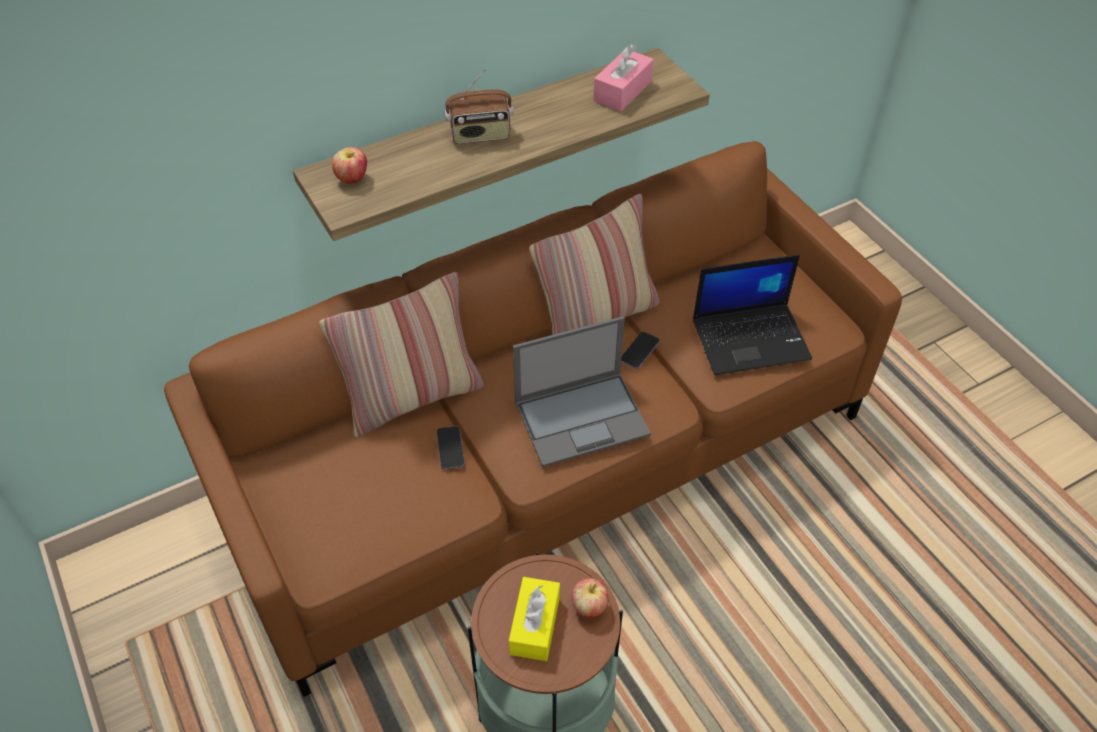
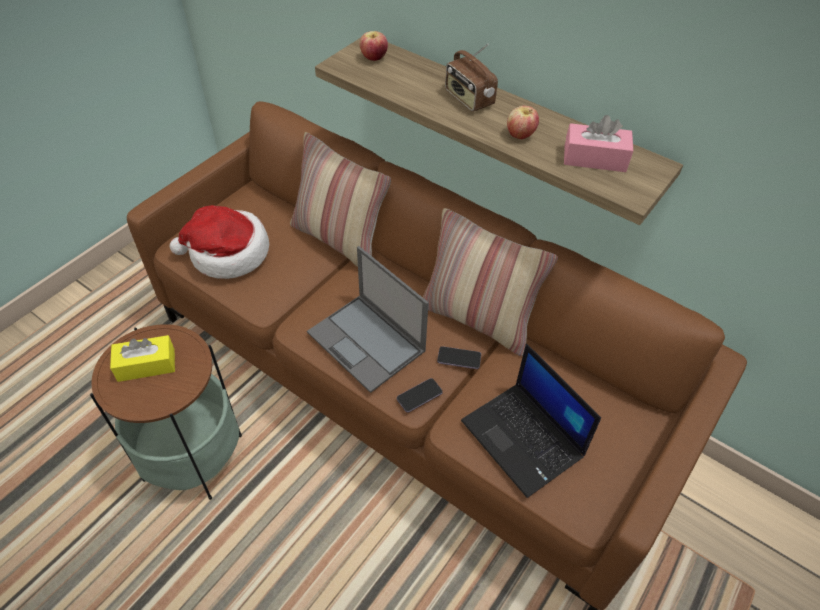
camera: 65 degrees right, 0 degrees up
(367, 515) = (227, 253): none -> hat
(450, 448) = (302, 276): phone -> phone (419, 396)
(589, 607) = (169, 392): apple -> apple (520, 135)

